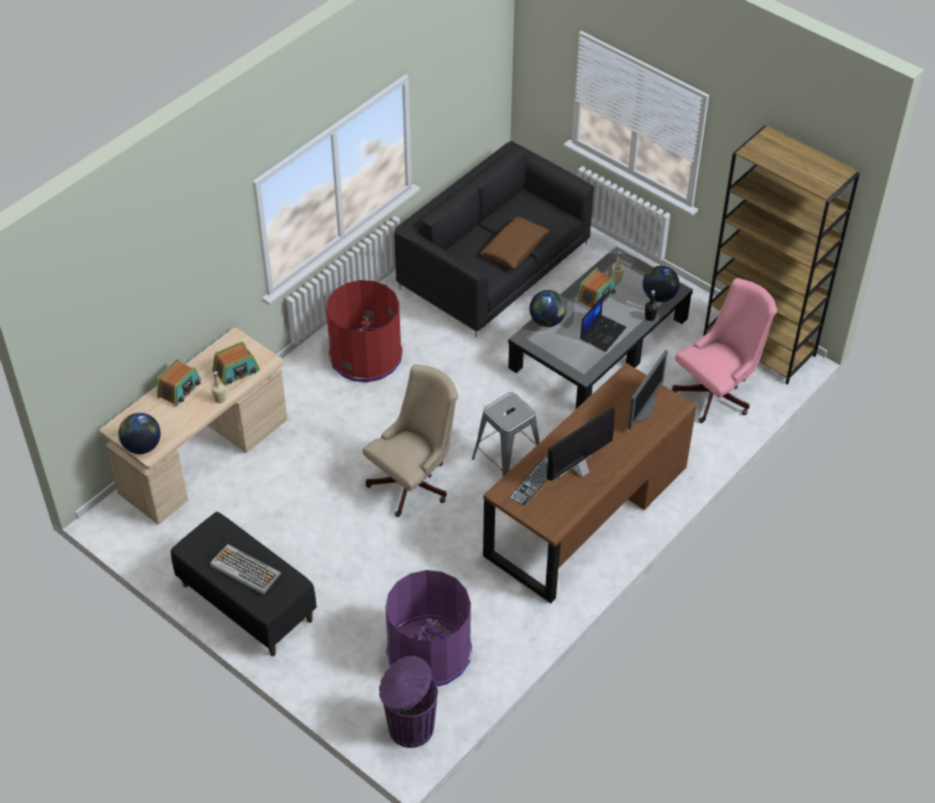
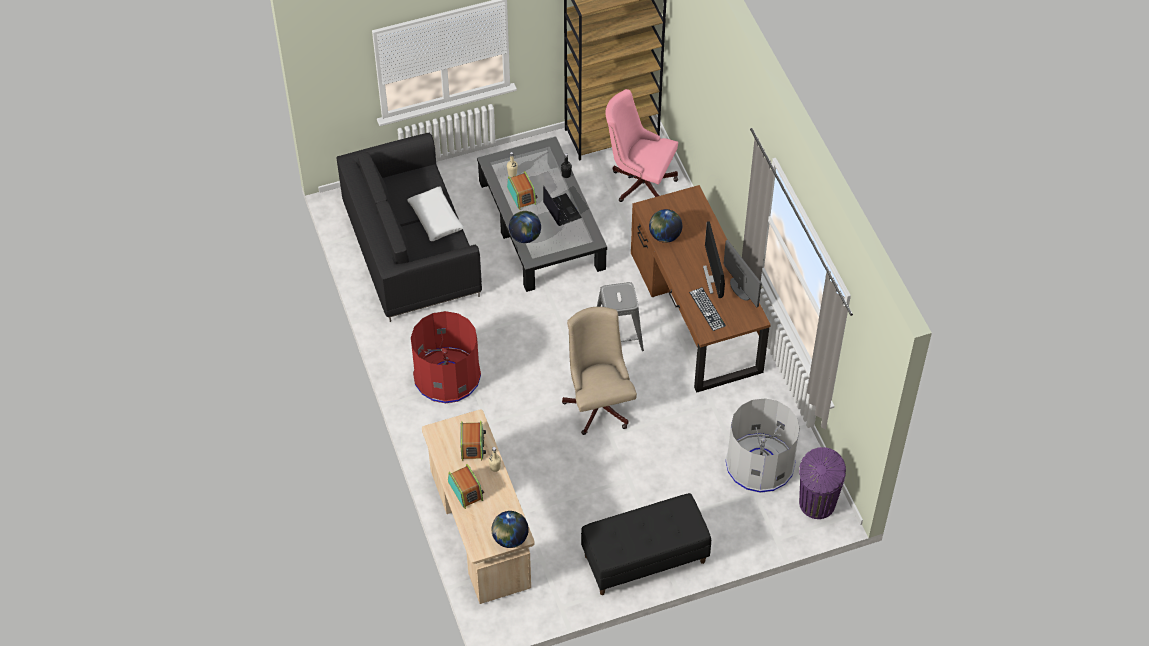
camera: 60 degrees left, 5 degrees up
(244, 570) = (652, 530): keyboard -> none
(429, 652) = (760, 464): purple trash can -> grey trash can
(515, 248) = (436, 218): brown pillow -> white pillow
(644, 409) = (683, 215): monitor -> monitor (740, 289)
(659, 296) = (549, 159): globe -> globe (664, 236)
(717, 393) = (639, 181): pink office chair -> pink office chair turned 60 degrees counterclockwise

